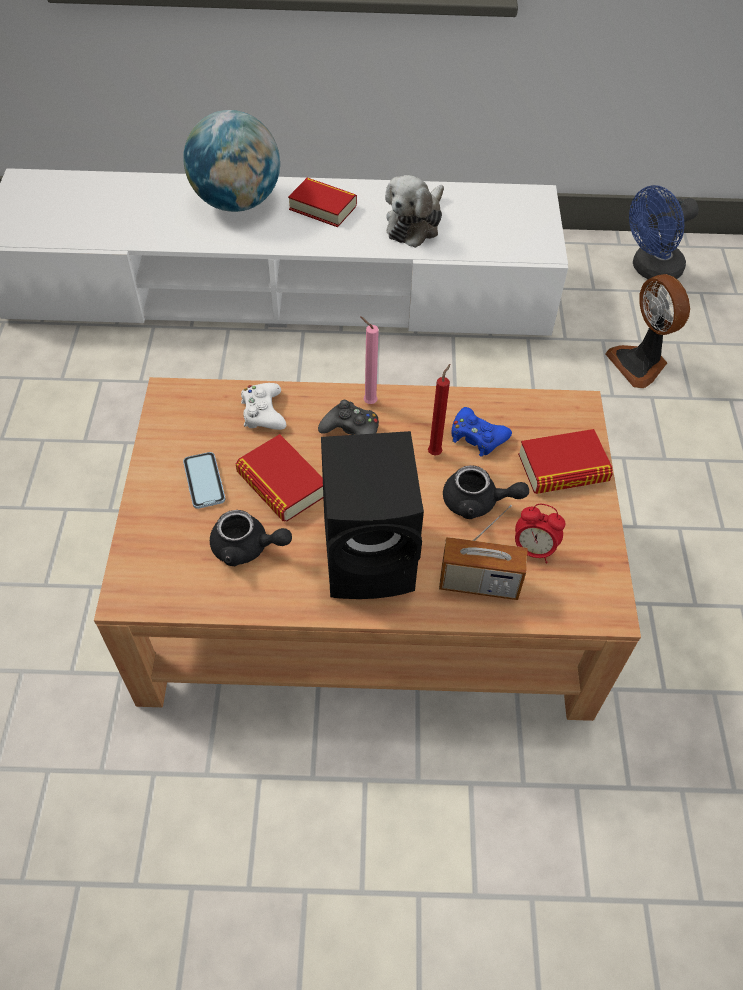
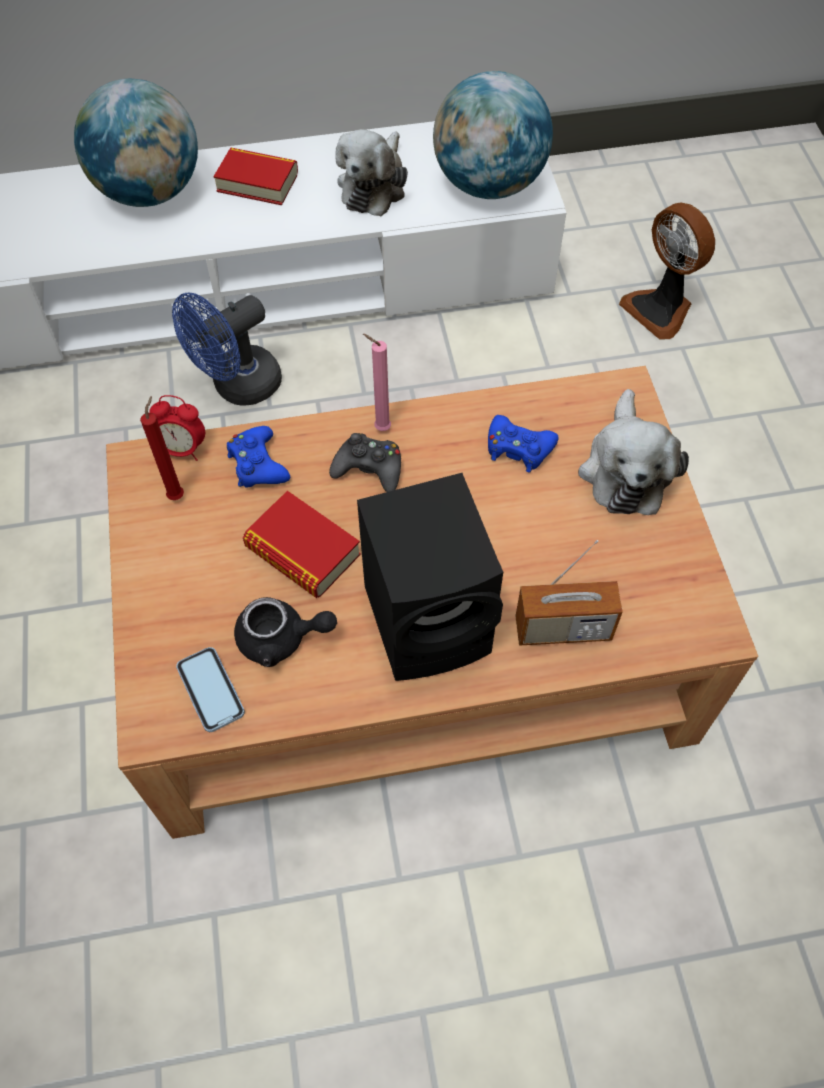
camera: 10 degrees left, 5 degrees up
(204, 481) = (208, 565): phone -> phone (210, 690)
(263, 412) = (257, 464): white game controller -> blue game controller
(435, 452) = (474, 476): red candle -> red candle (177, 494)
(477, 503) = (538, 530): black teapot -> none
(508, 237) = (488, 184): none -> globe
(533, 550) = (615, 576): alarm clock -> alarm clock (183, 449)
(563, 468) = (625, 469): book -> plush toy
(650, 270) = (648, 192): blue fan -> blue fan (238, 387)

